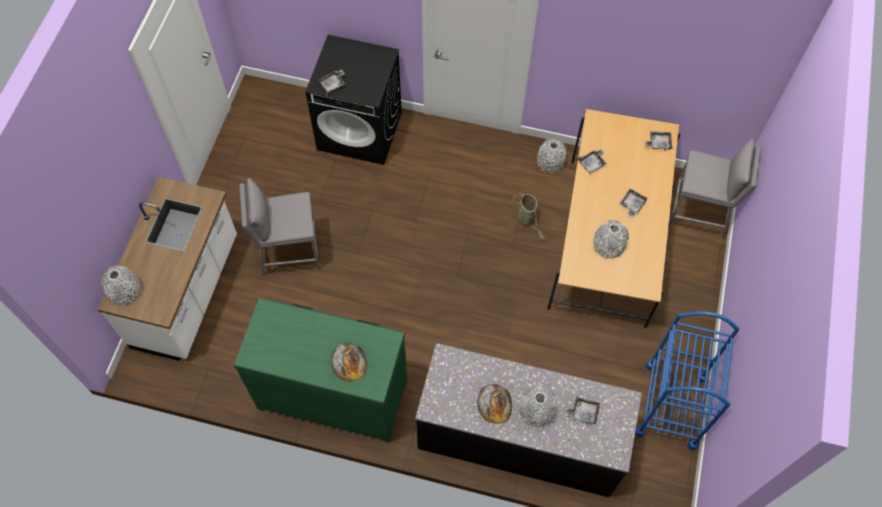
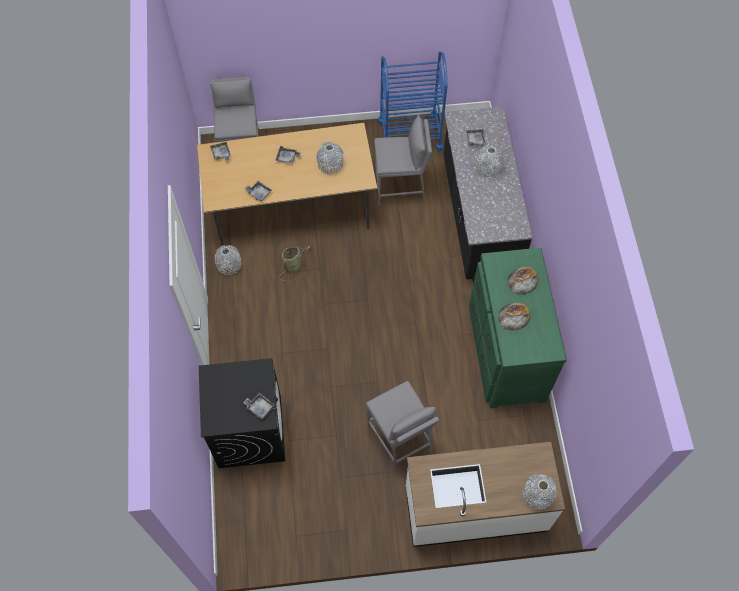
camera: 110 degrees left, 0 degrees up
(495, 403) = (496, 192): bread -> bread (514, 316)
(592, 364) = (400, 188): none -> grey stool

